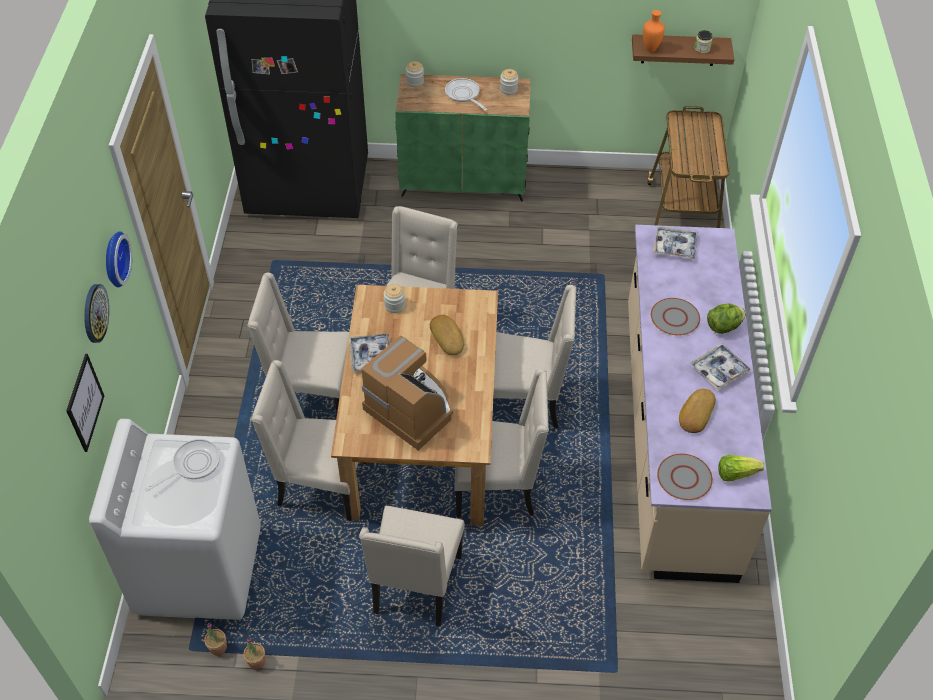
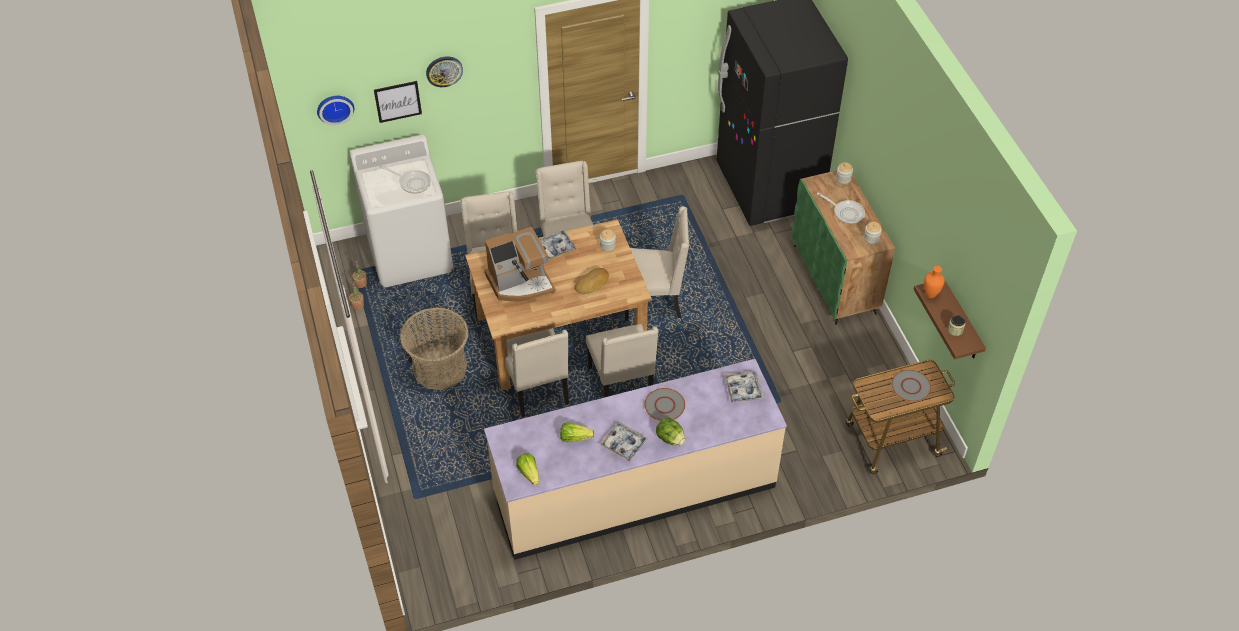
camera: 70 degrees right, 0 degrees up
(113, 259) = (490, 62): wall clock -> wall clock (335, 107)
(411, 408) = (520, 283): coffee machine -> coffee machine turned 45 degrees clockwise
(416, 586) = (439, 368): beige chair -> basket
(464, 95) = (846, 212): frying pan -> frying pan turned 90 degrees clockwise
(684, 478) = (512, 442): grey plate -> grey plate (910, 386)
(695, 413) = (575, 437): bread -> lettuce

